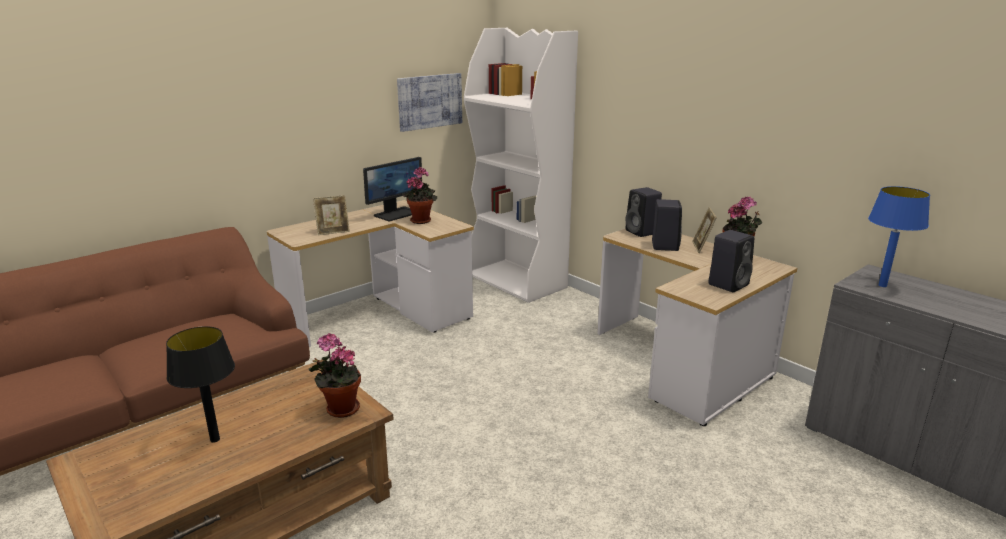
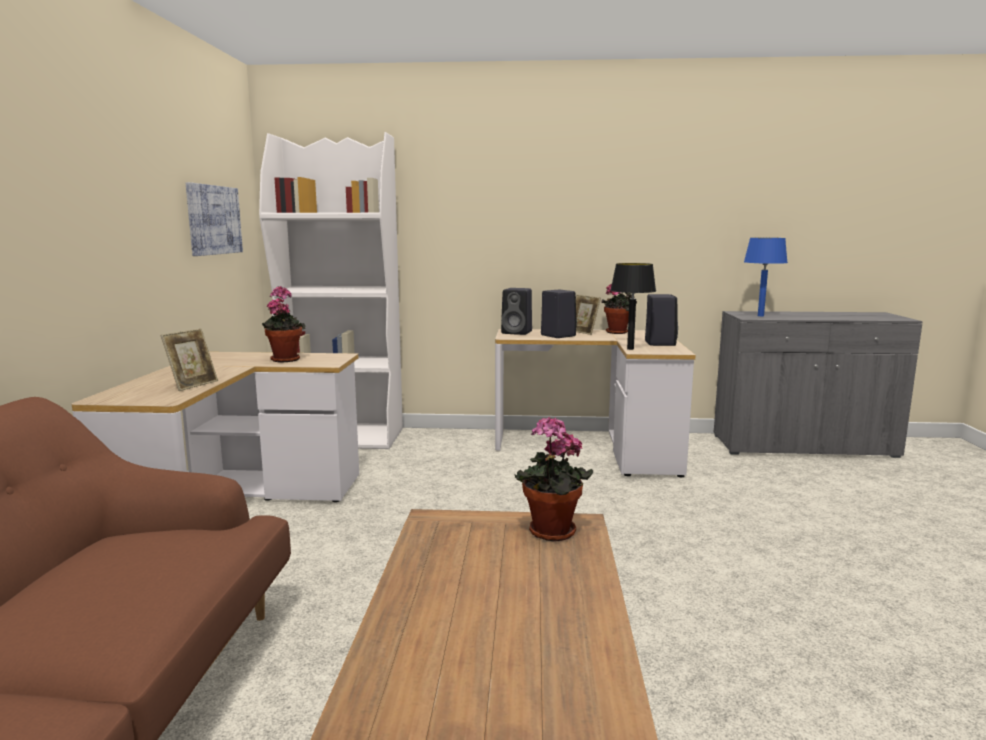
camera: 45 degrees left, 10 degrees down
(215, 440) = (492, 626): black table lamp -> black table lamp (630, 349)
(396, 214) = (235, 360): monitor -> none

